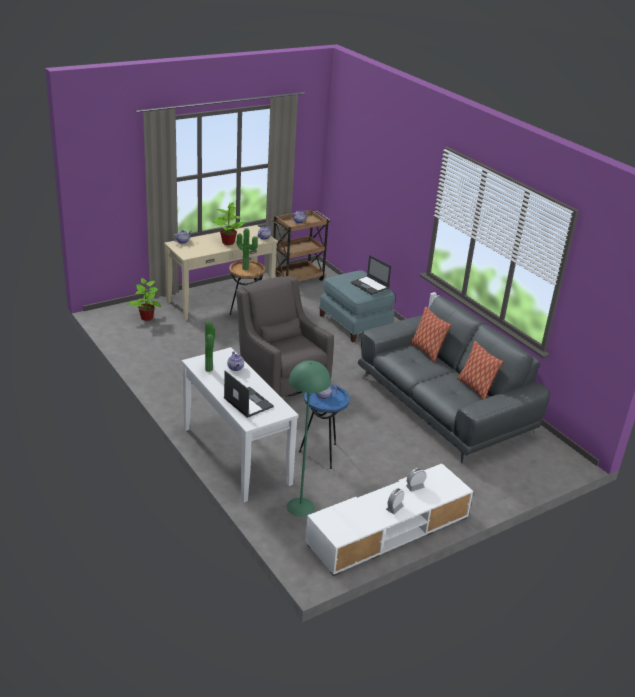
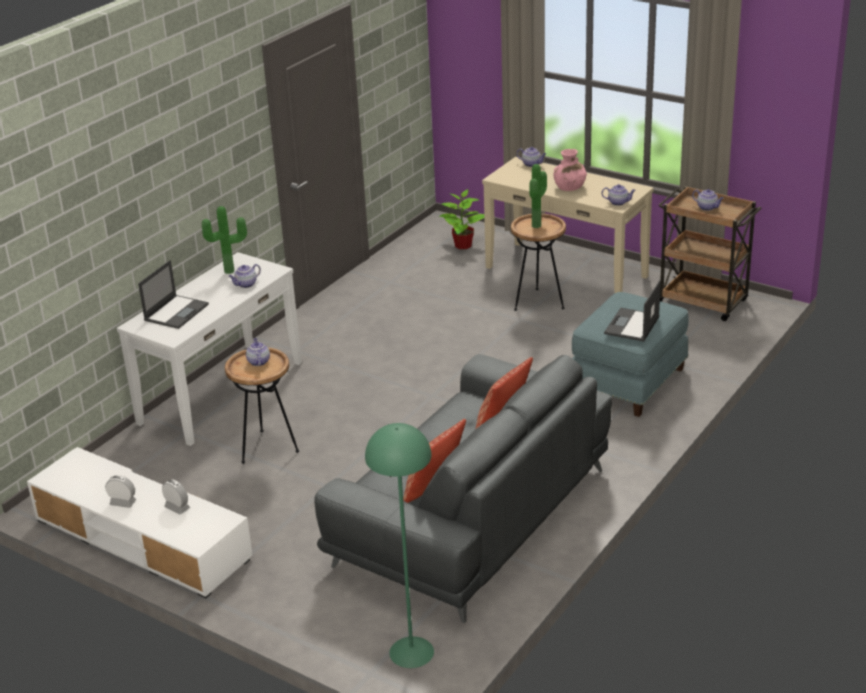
camera: 70 degrees right, 0 degrees up
(228, 242) = (569, 187): potted plant -> pink vase
(280, 378) = (414, 370): grey armchair -> none
(301, 507) = (151, 464): green floor lamp -> green floor lamp (411, 652)
(321, 454) = (267, 448): blue side table -> brown side table

